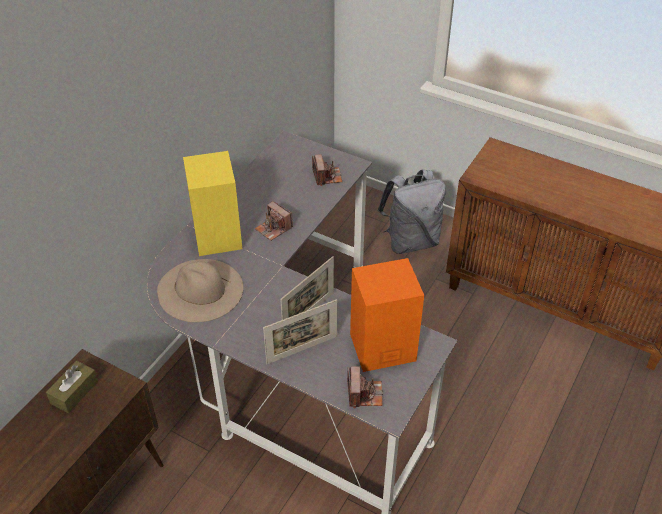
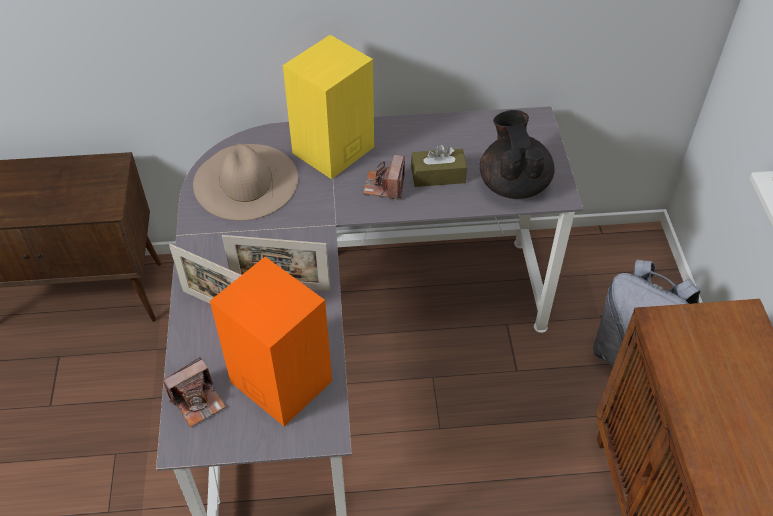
camera: 55 degrees right, 5 degrees up
(74, 392) = (77, 178): brown tissue box -> brown tissue box (438, 175)
(327, 177) = (513, 183): camera -> black teapot

